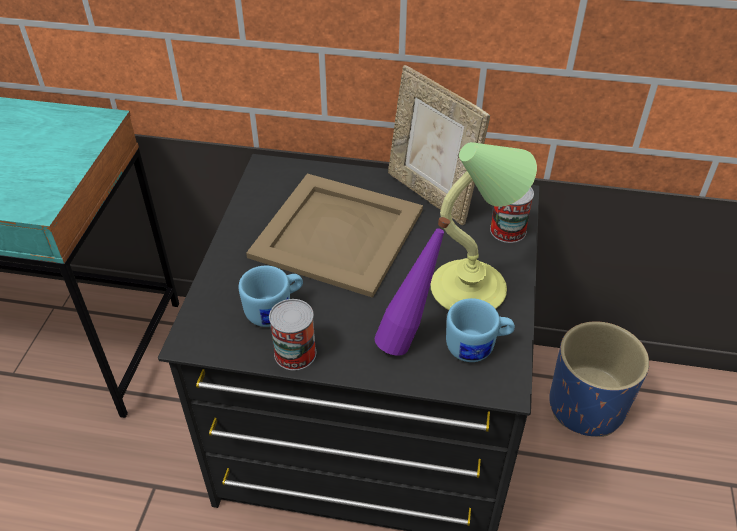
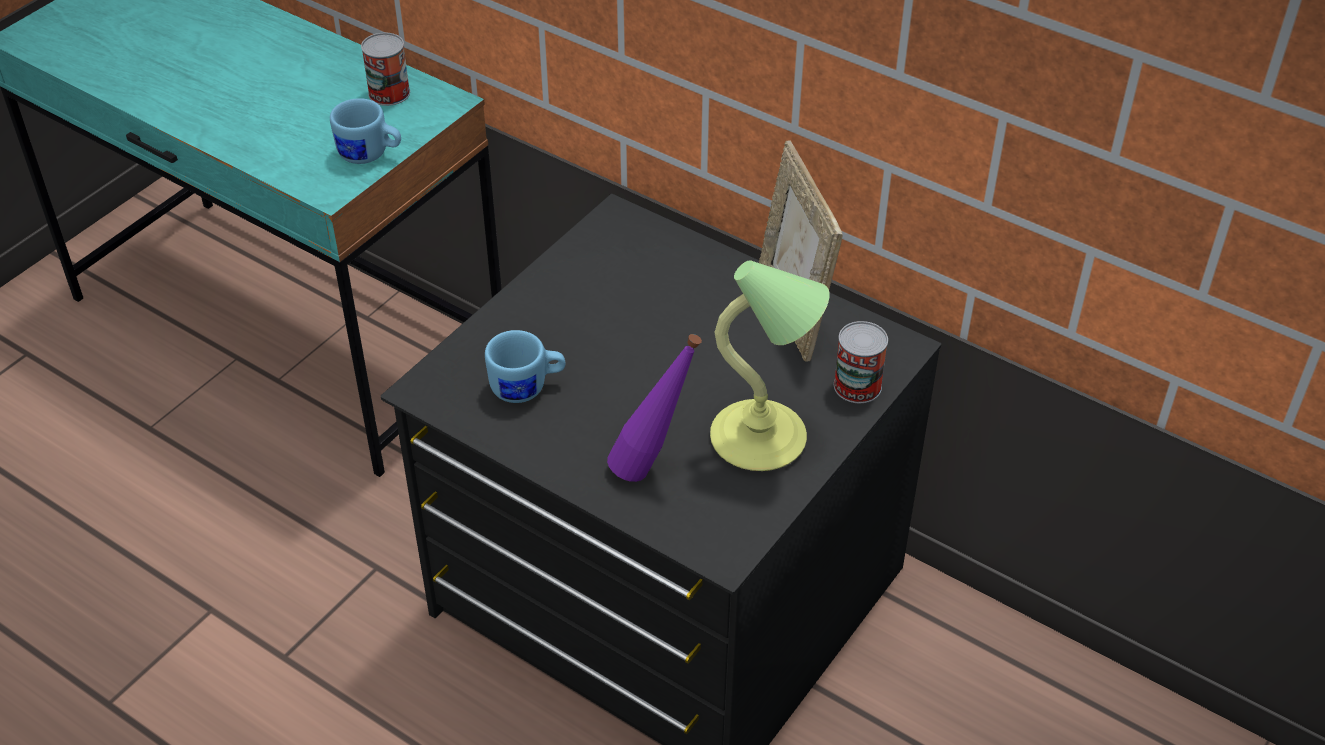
camera: 25 degrees right, 0 degrees up
(295, 353) = (521, 440): can -> can (389, 93)
(337, 232) = (650, 321): beige tray -> none
(477, 347) = (723, 504): blue mug -> blue mug (370, 155)
(586, 406) = (968, 679): blue planter -> none

